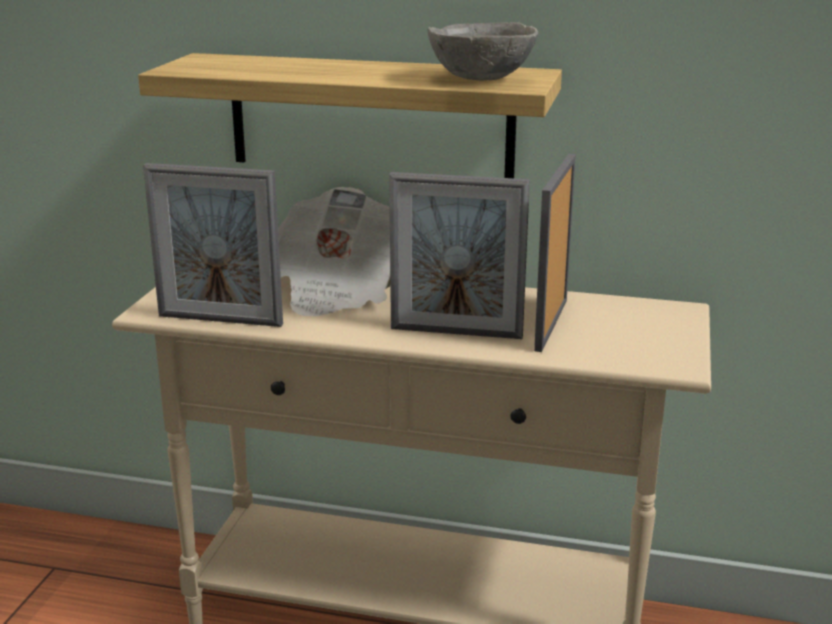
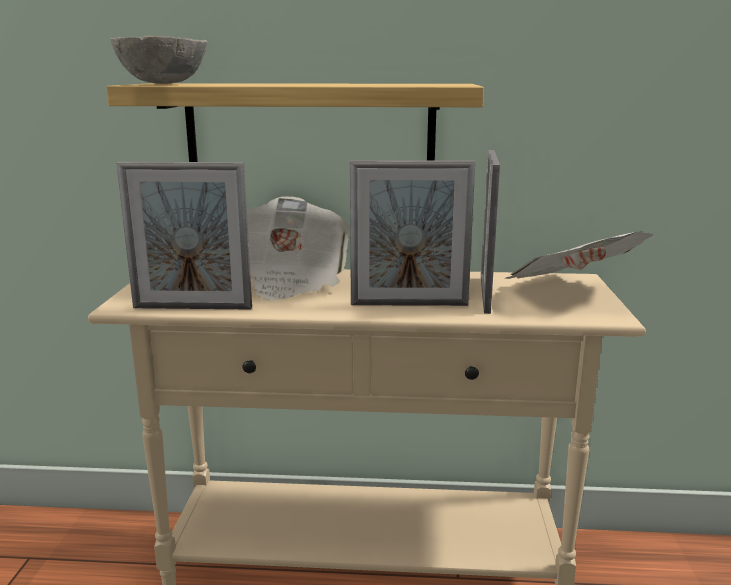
camera: 10 degrees left, 5 degrees down
(480, 79) = (417, 84): grey bowl -> grey bowl (162, 84)
(655, 329) = (571, 292): none -> newspaper

